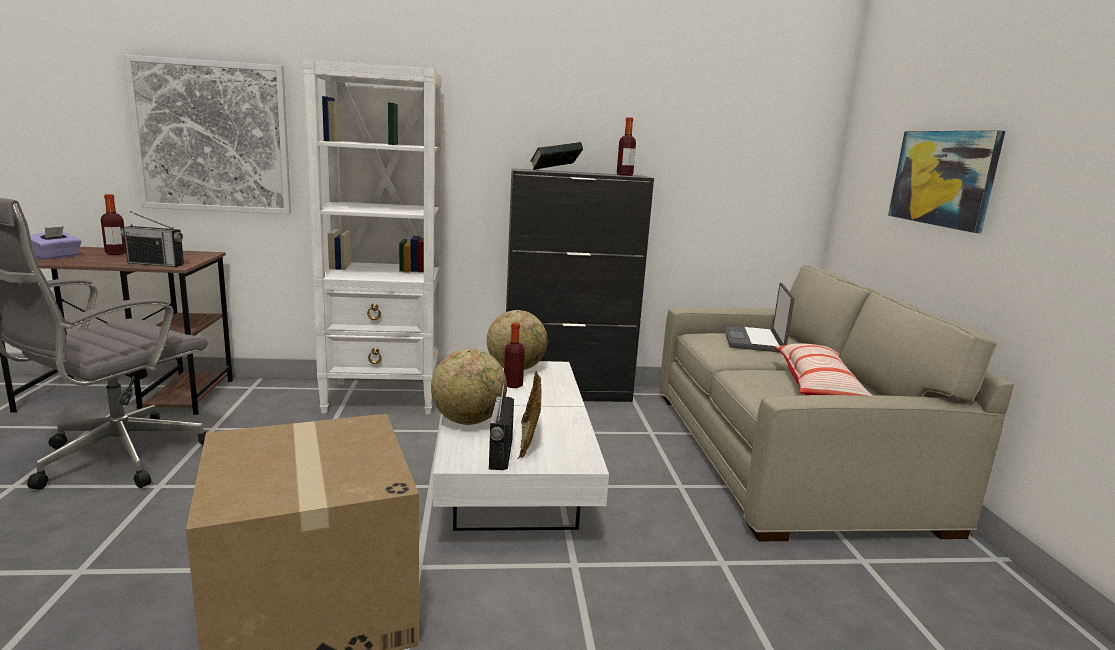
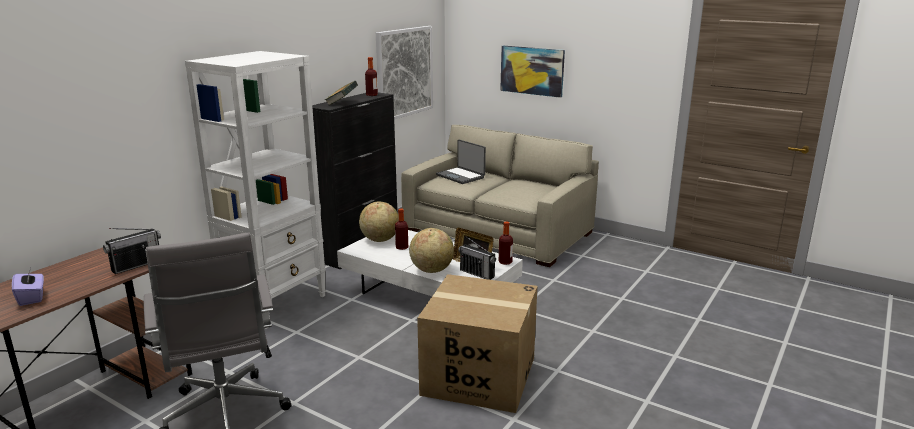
camera: 50 degrees left, 5 degrees up
(116, 253) = (58, 275): bottle -> bottle (505, 262)
(212, 137) = (96, 141): picture -> picture (404, 72)
(818, 386) = (527, 188): pillow -> none

